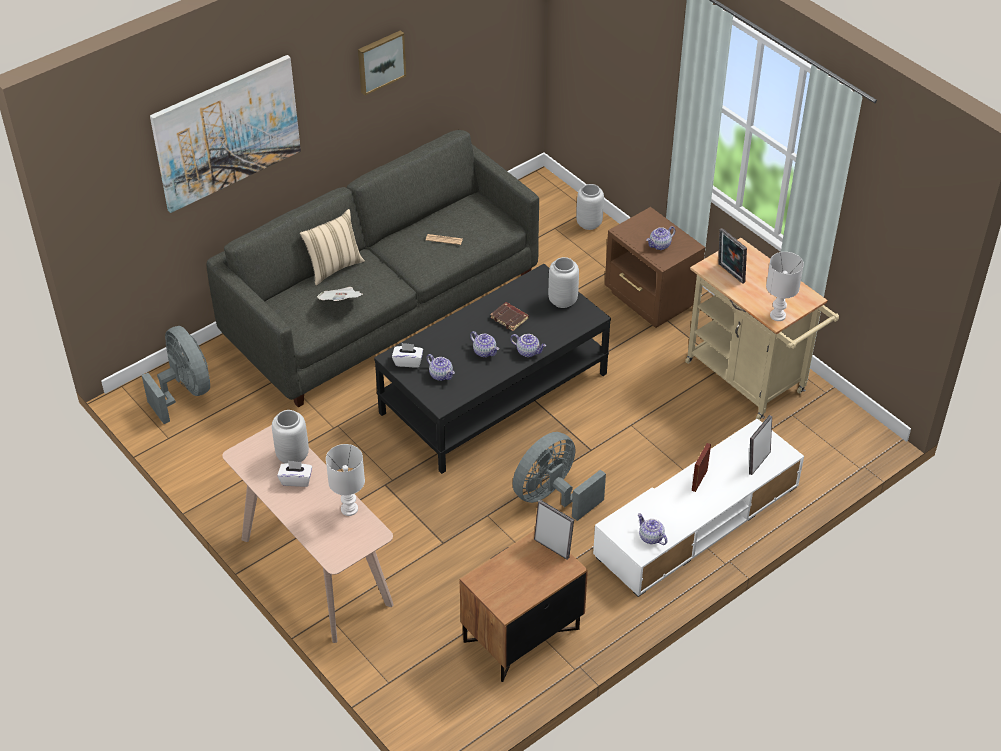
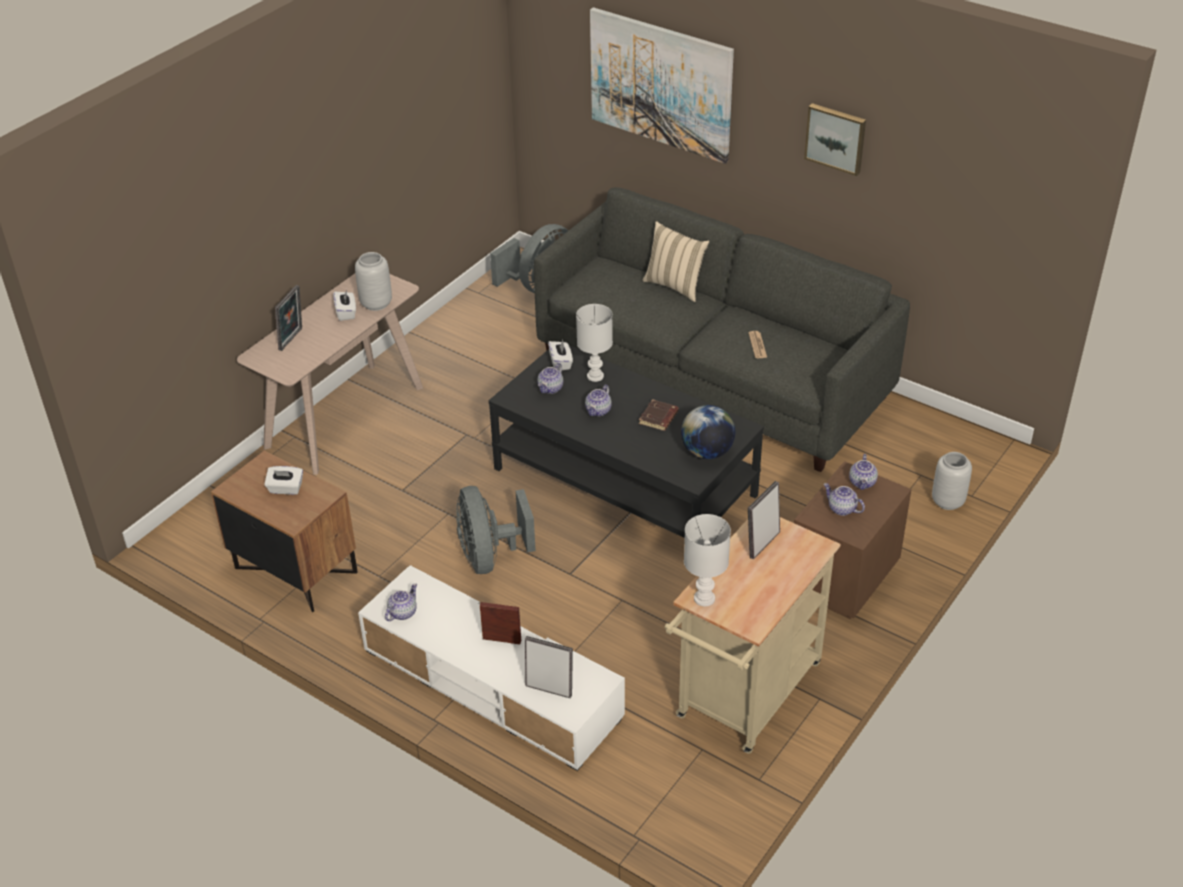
camera: 75 degrees right, 5 degrees down
(341, 303) = (623, 301): newspaper -> none
(349, 508) = (318, 350): white table lamp -> white table lamp (595, 376)
(522, 568) = (285, 489): none -> white tissue box
(528, 351) = (612, 441): teapot -> teapot (863, 483)
(552, 496) = (490, 557): grey fan -> grey fan turned 135 degrees counterclockwise
(553, 547) = (318, 505): picture frame -> picture frame (292, 339)
(563, 301) = (707, 452): grey vase -> globe

